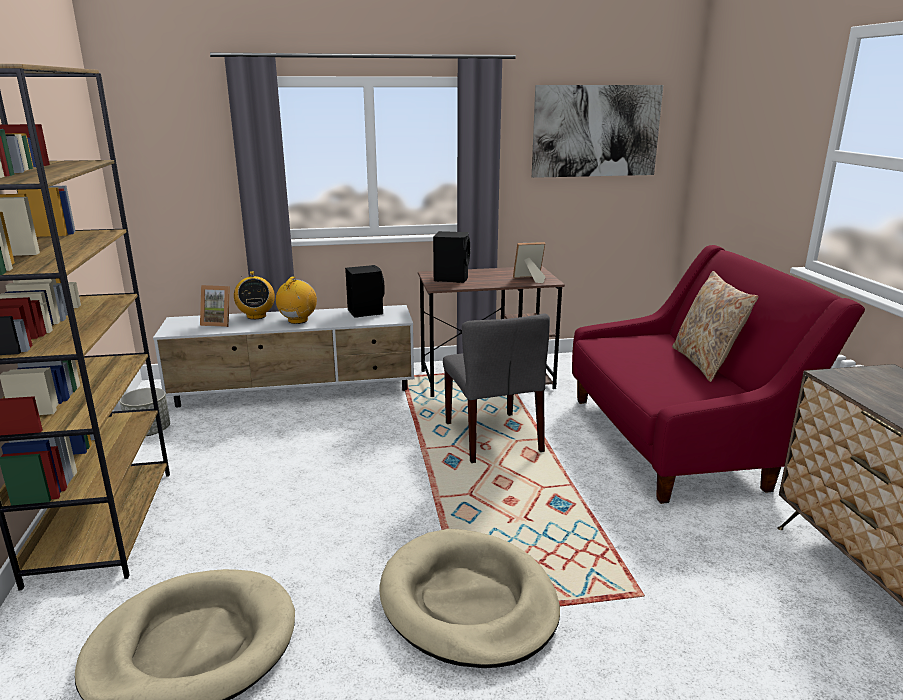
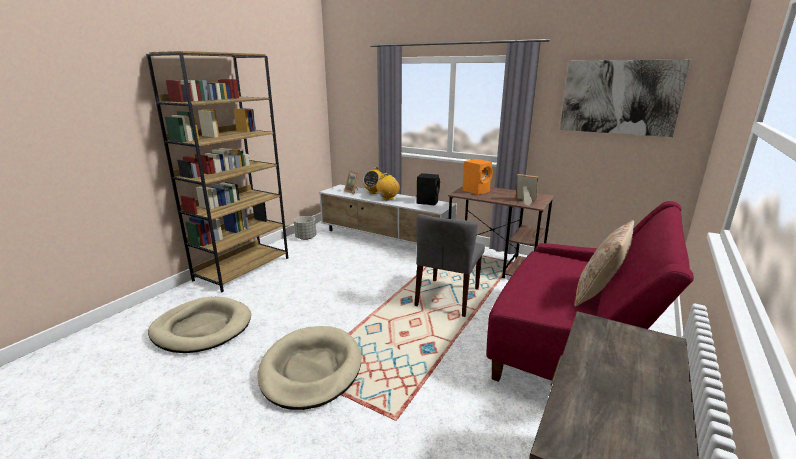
camera: 40 degrees right, 0 degrees up
(451, 278) = (476, 191): black speaker -> orange speaker

